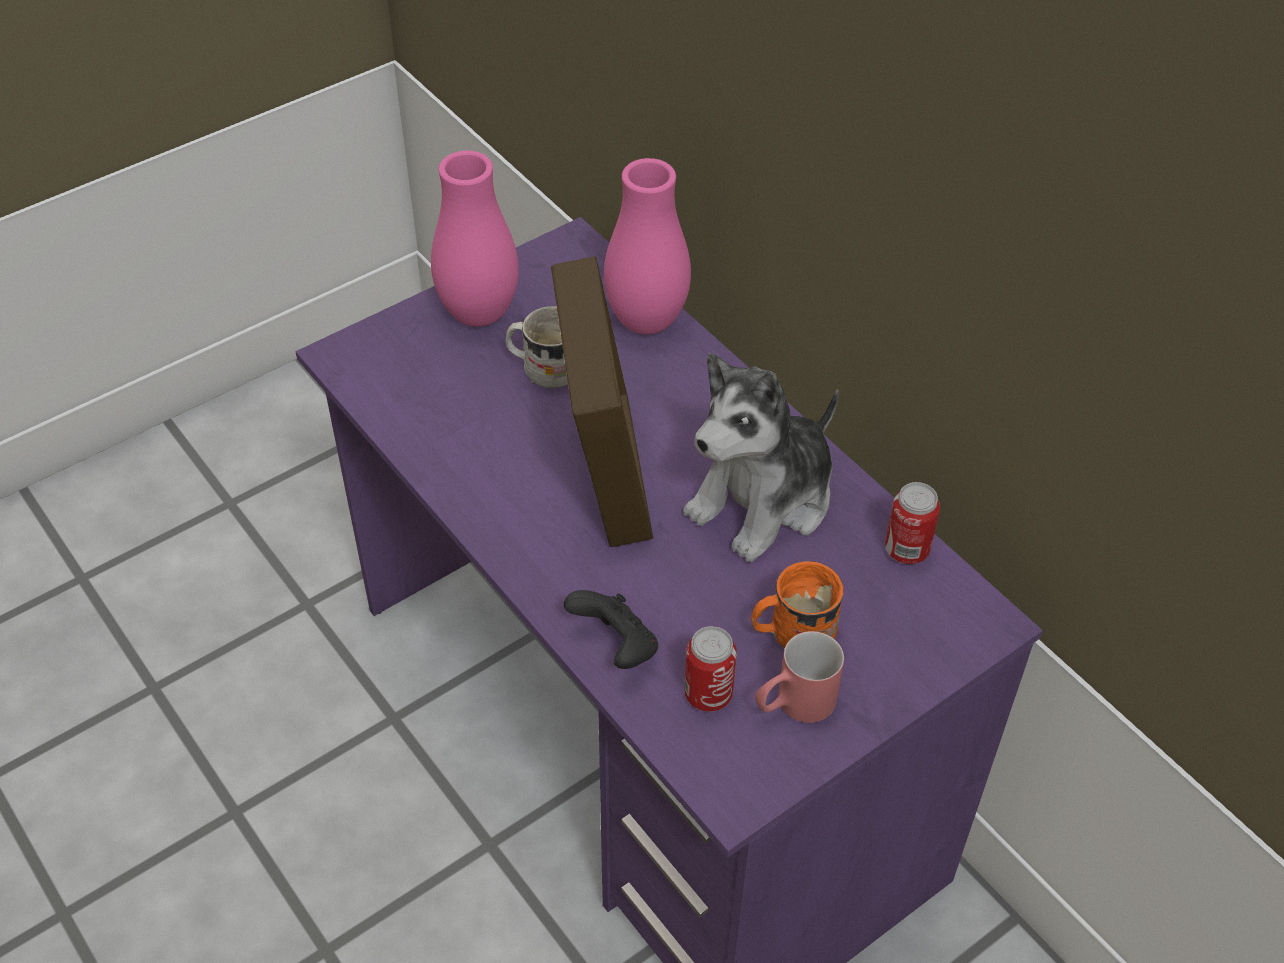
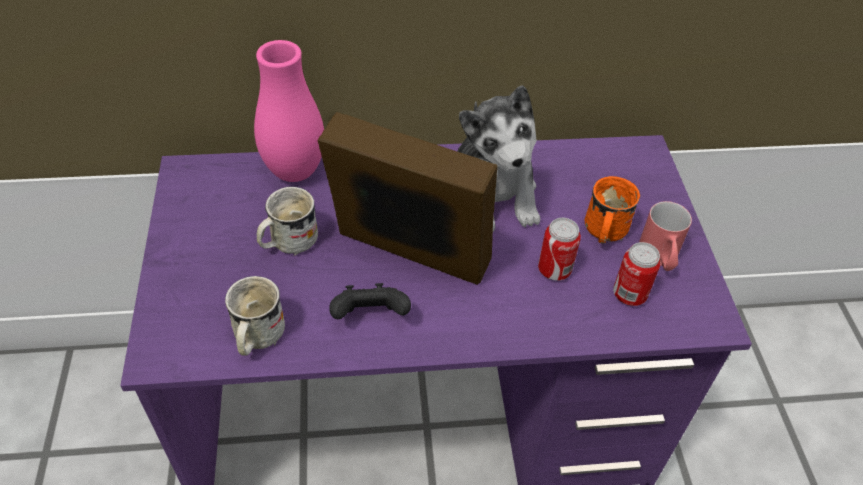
camera: 60 degrees left, 0 degrees up
(409, 409) = (256, 337): none -> white mug
(479, 314) = (199, 252): pink vase -> none
(616, 647) = (564, 322): black game controller -> black game controller (370, 316)
(906, 550) = (574, 155): can -> can (554, 270)

